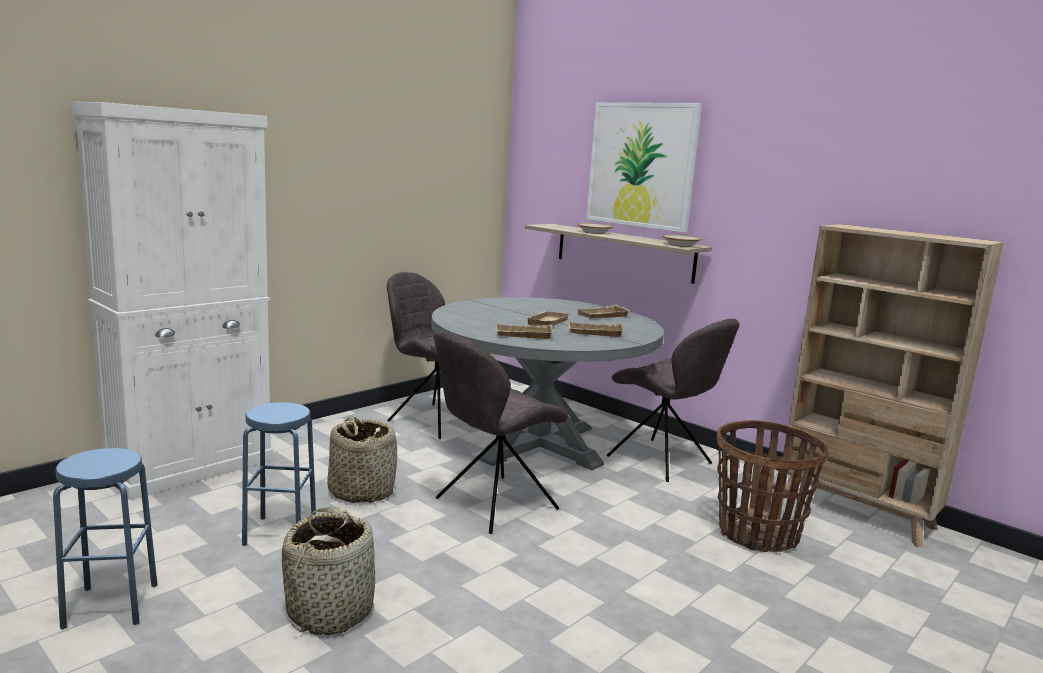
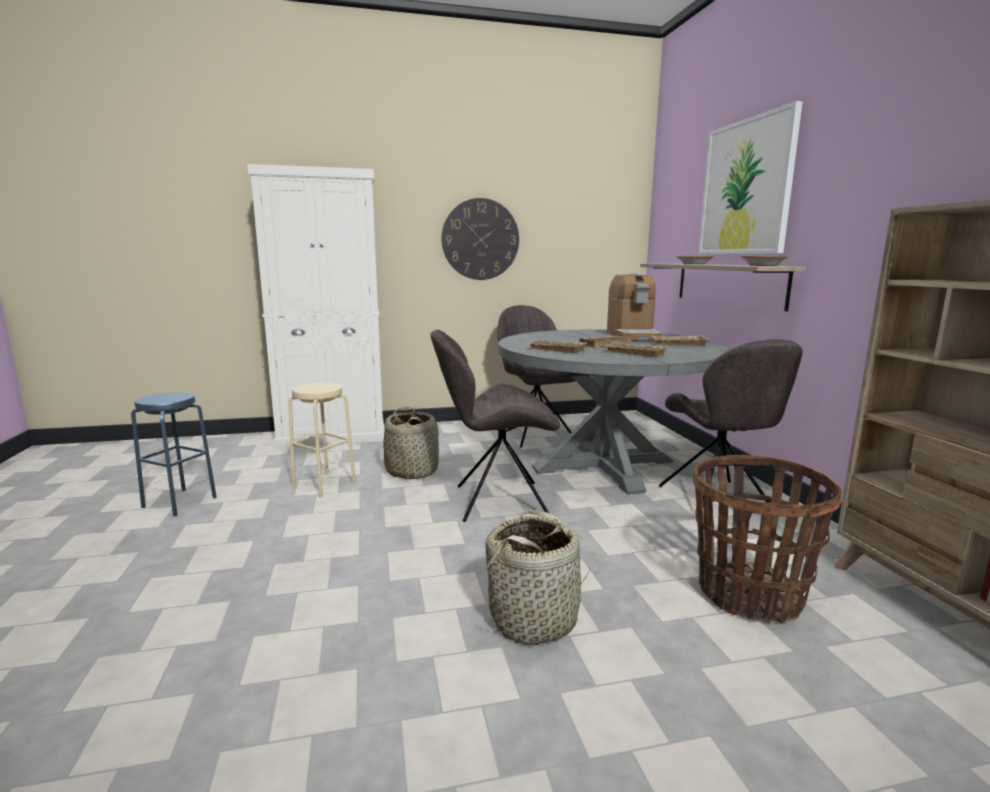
camera: 35 degrees right, 0 degrees up
(280, 532) = (324, 484): blue stool -> beige stool
(331, 611) = (279, 542): basket -> basket (534, 619)
(351, 194) = (480, 239): none -> wall clock
(543, 305) = (632, 335): none -> coffee machine

